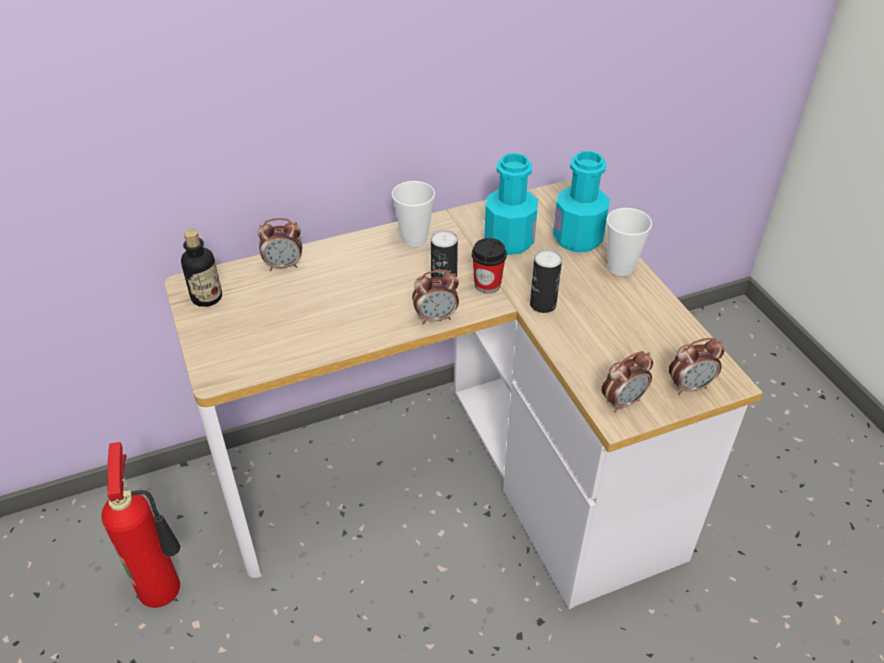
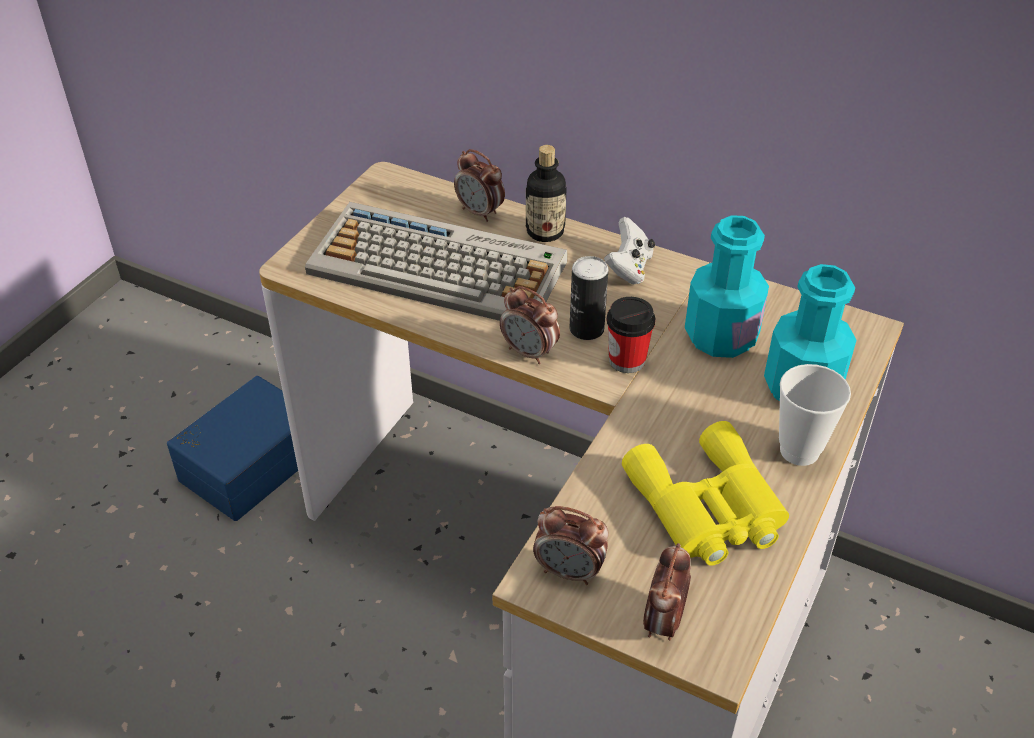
camera: 50 degrees right, 0 degrees up
(164, 585) = (248, 463): fire extinguisher -> blue storage box
(207, 297) = (382, 198): bottle -> bottle (545, 232)
(312, 311) = (440, 267): none -> keyboard
(414, 239) = (629, 268): cup -> white game controller
(543, 304) = (650, 420): can -> none
(628, 323) = (707, 508): none -> yellow binoculars
(689, 386) = (663, 622): alarm clock -> alarm clock turned 75 degrees clockwise

